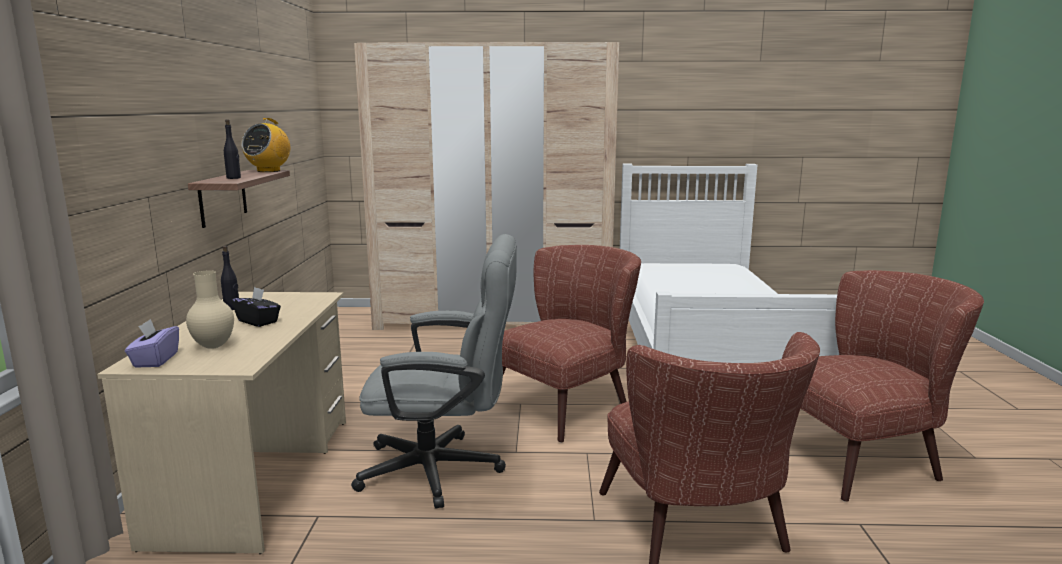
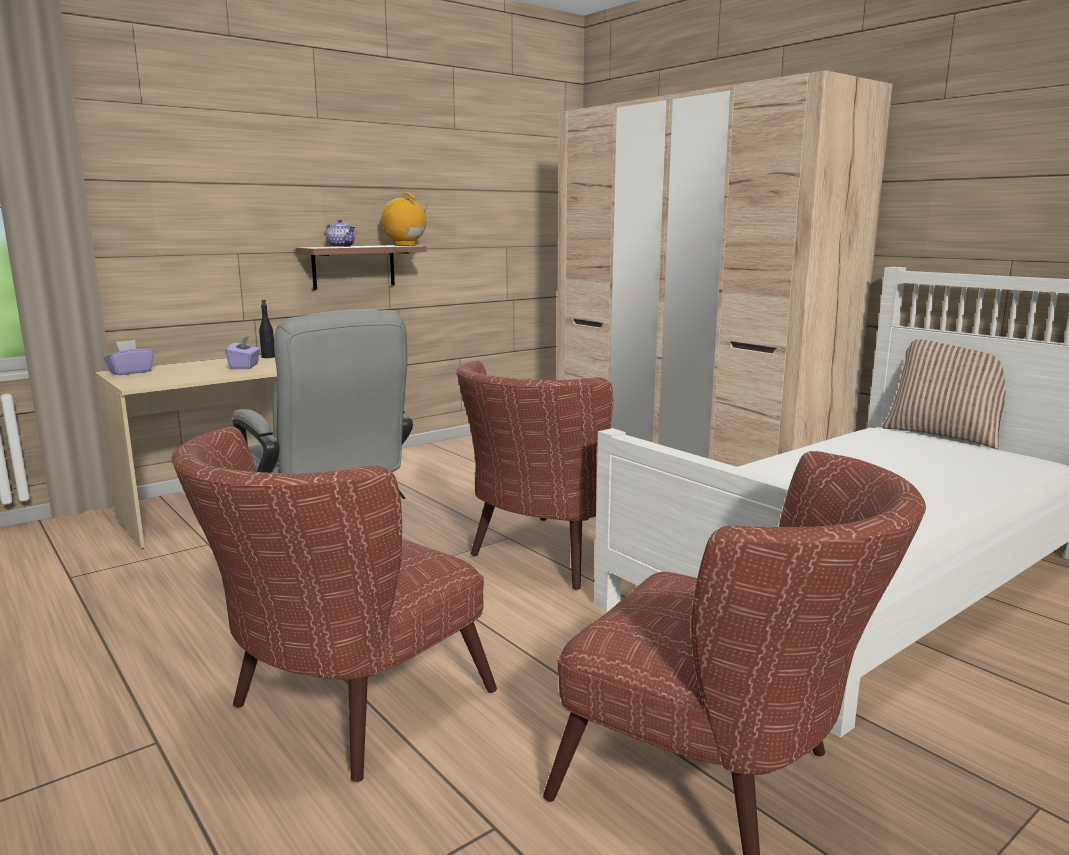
camera: 50 degrees right, 0 degrees up
(212, 346) = (173, 373): beige vase -> none
(234, 178) = (342, 246): black bottle -> teapot
(258, 321) = (244, 367): black tissue box -> purple tissue box
(269, 171) = (405, 245): radio -> radio turned 60 degrees clockwise
(569, 404) = (546, 557): brown armchair -> brown armchair turned 120 degrees clockwise
(669, 261) = (944, 435): none -> pillow

